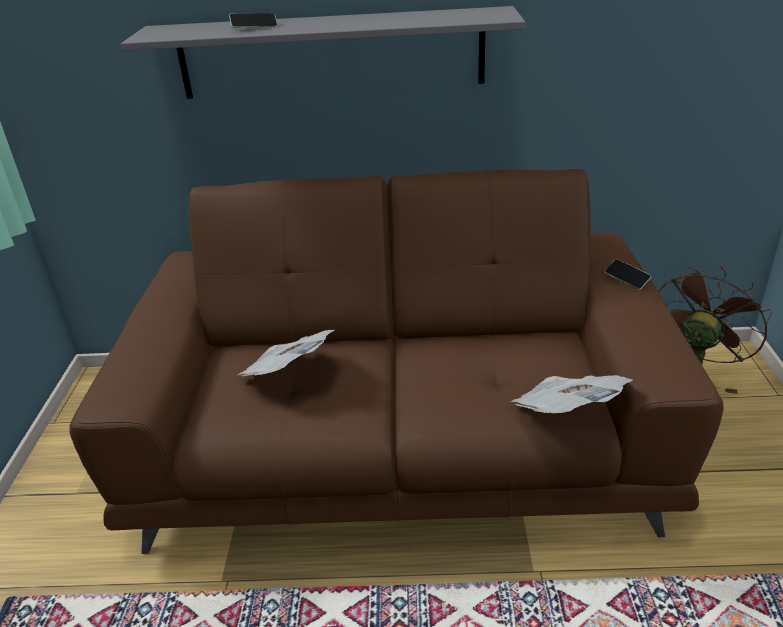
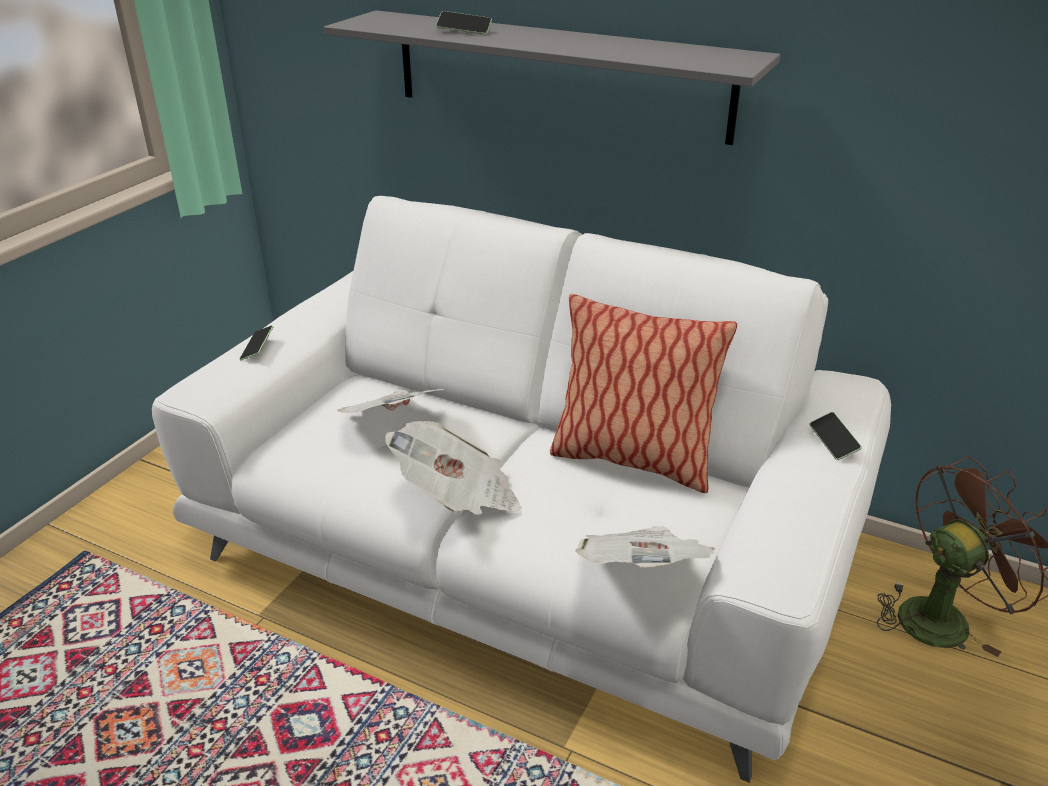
camera: 25 degrees right, 0 degrees up
(137, 348) = (257, 349): none -> phone
(389, 410) = (458, 497): none -> newspaper
(400, 442) = (525, 551): brown sofa -> white sofa
(489, 339) = (631, 460): none -> pillow

